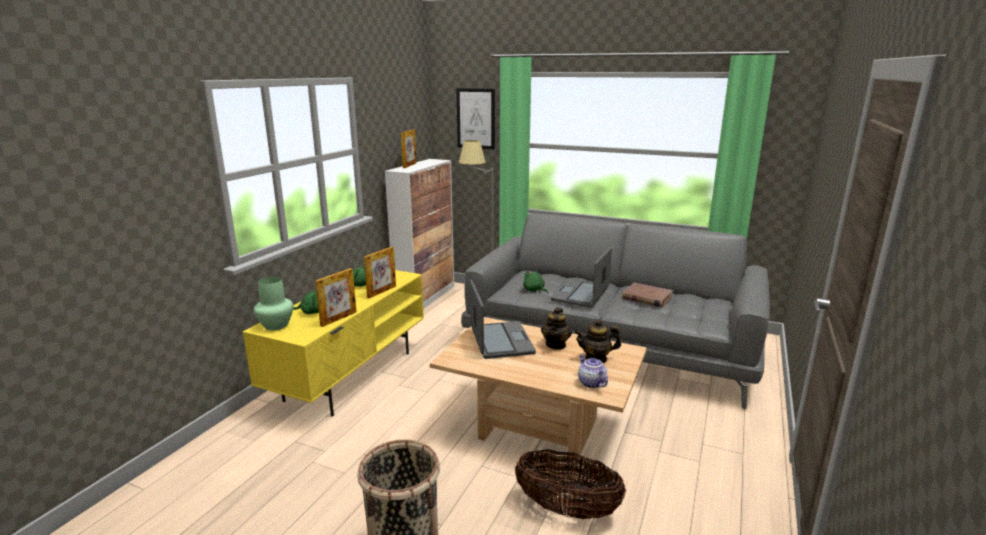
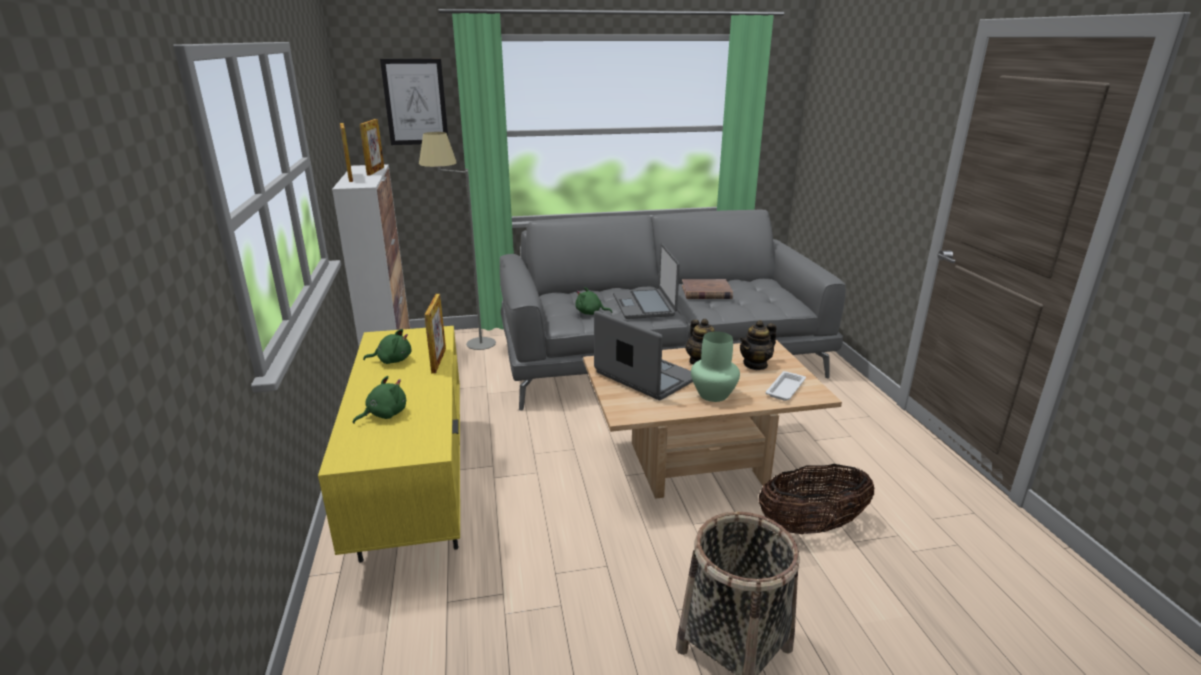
camera: 35 degrees left, 5 degrees up
(275, 325) = (359, 449): green vase -> green vase (713, 395)
(338, 319) = (439, 411): picture frame -> picture frame (375, 171)
(591, 383) = (785, 389): teapot -> white tray

